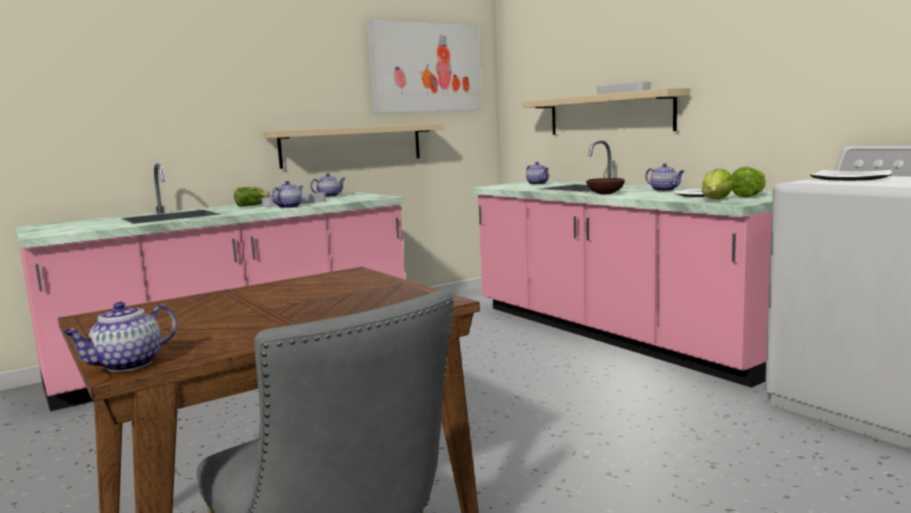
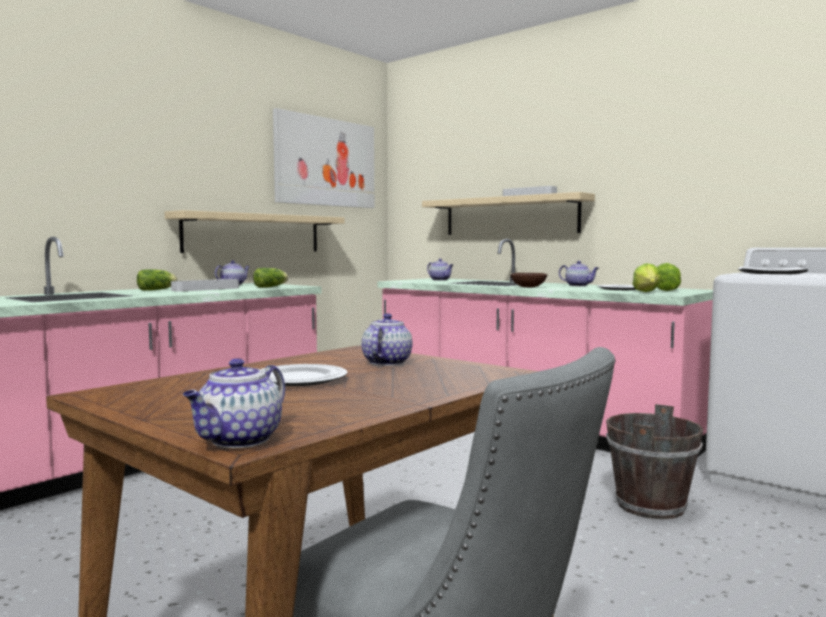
camera: 15 degrees left, 5 degrees down
(257, 305) = (301, 379): none -> plate
(289, 207) = (206, 291): teapot -> teapot (386, 362)
(357, 199) = (271, 287): none -> lettuce
(682, 425) = (650, 506): none -> brown bucket

